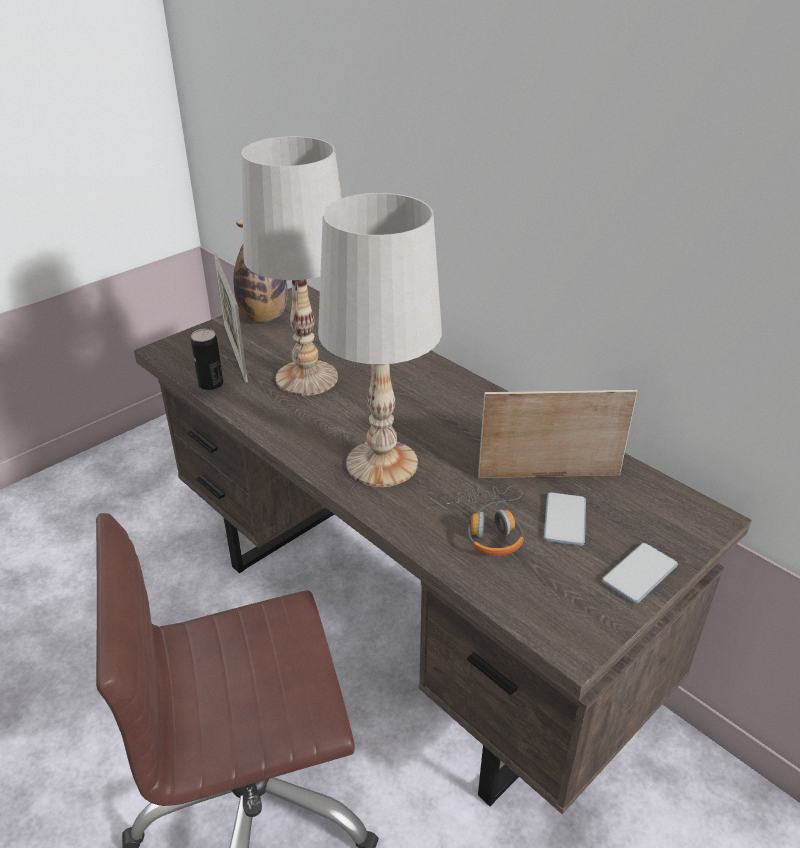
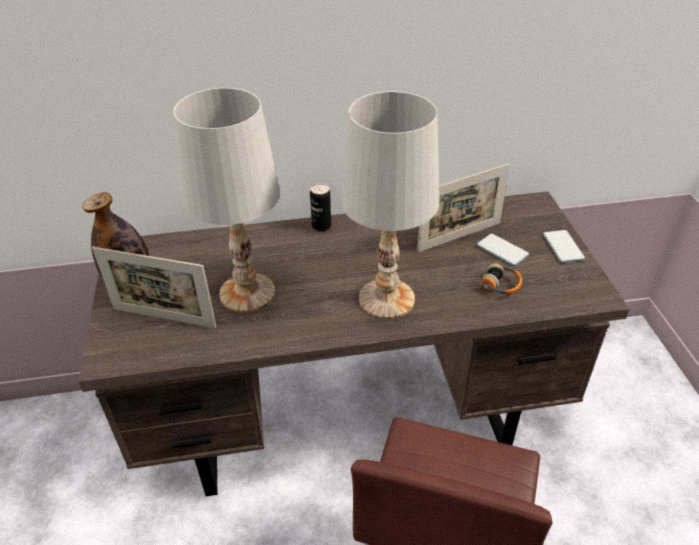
camera: 55 degrees left, 5 degrees up
(211, 384) = (195, 349): can -> can (321, 226)
(549, 476) = (459, 237): picture frame -> picture frame turned 150 degrees counterclockwise

